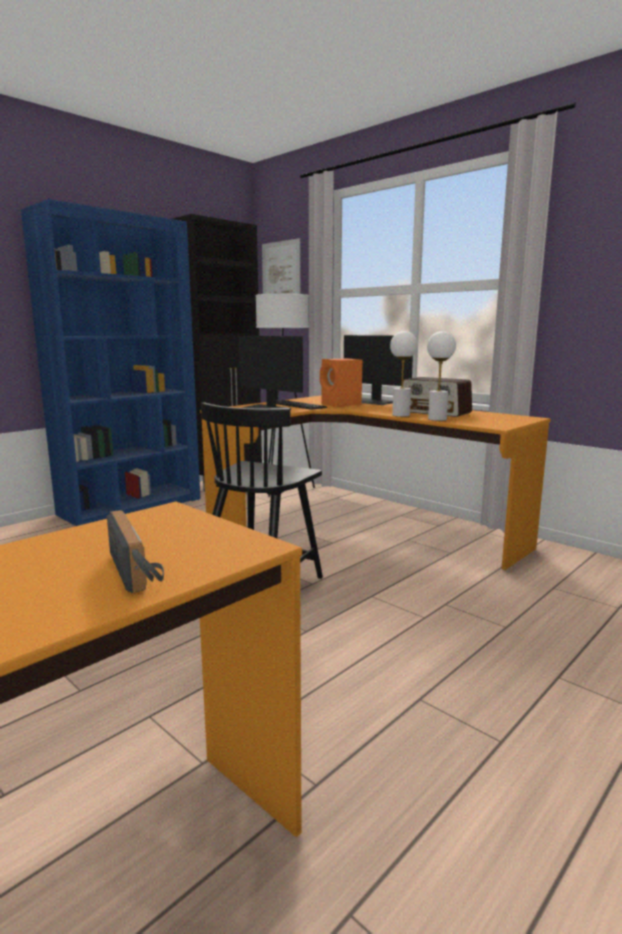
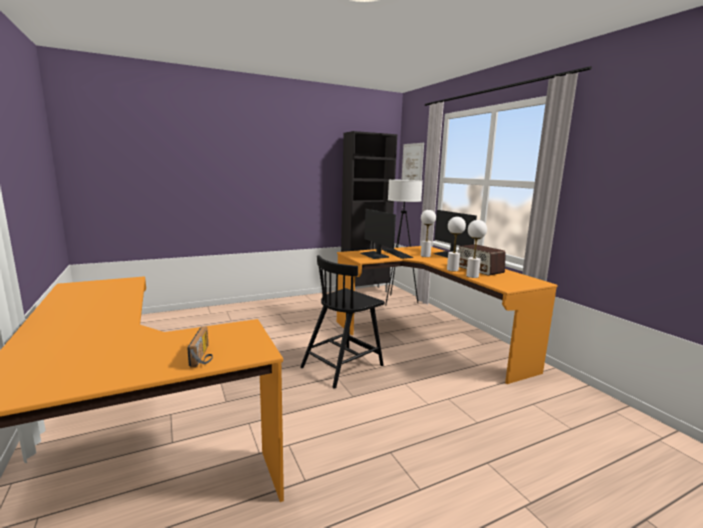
camera: 20 degrees right, 0 degrees up
(132, 506) = (304, 300): blue bookcase -> none
(341, 405) = (425, 256): orange speaker -> white table lamp

